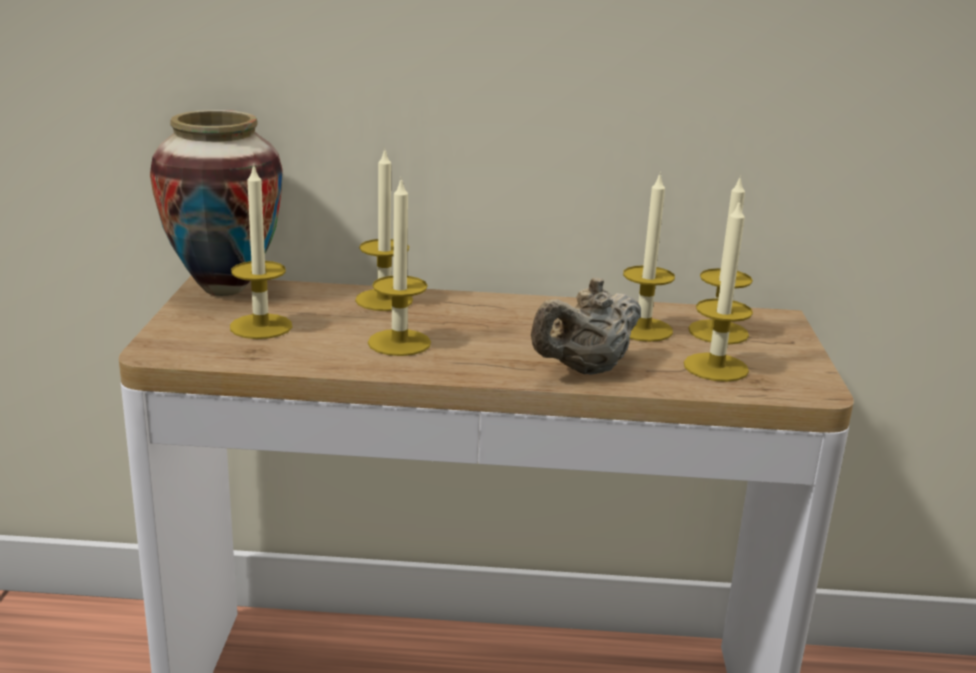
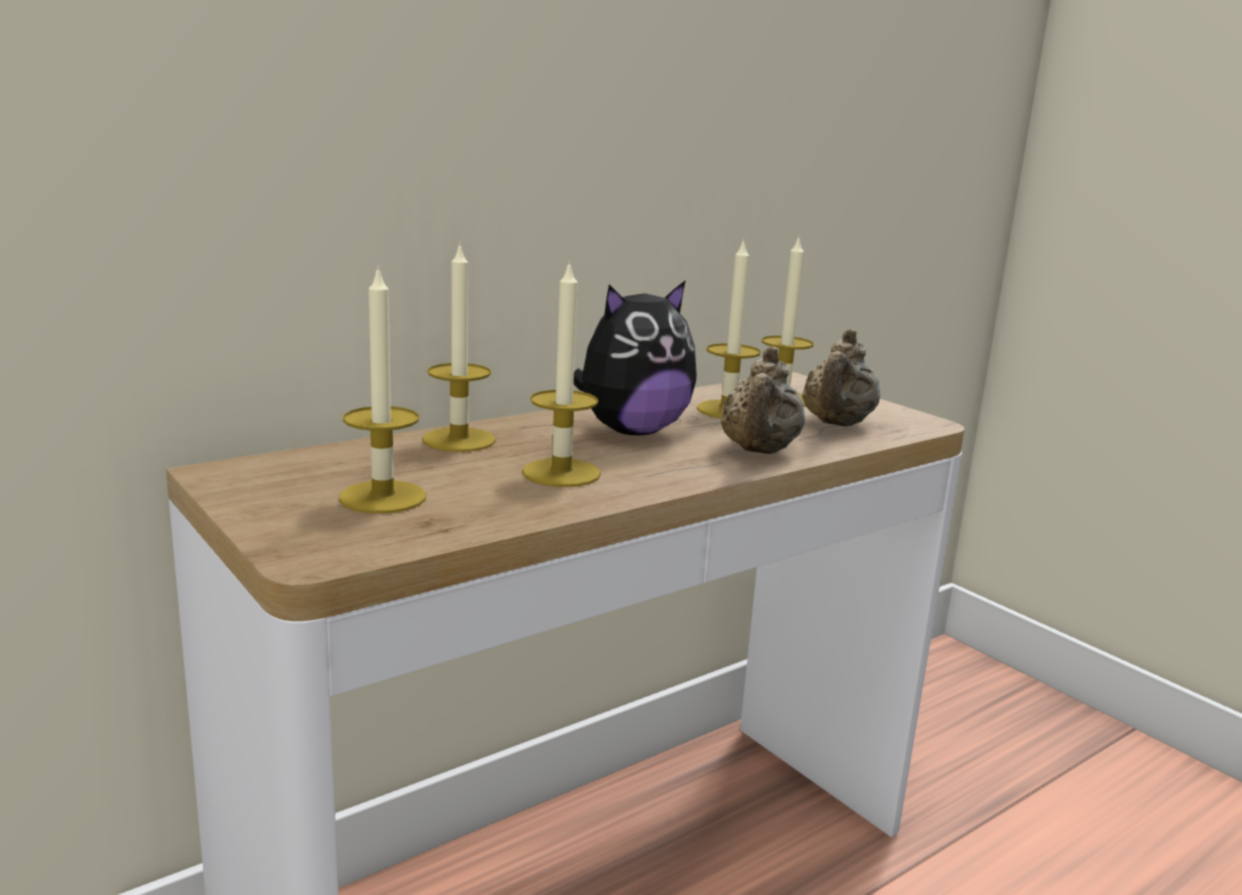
camera: 40 degrees left, 5 degrees down
(223, 289) = (248, 472): vase -> none
(520, 326) = (632, 431): none -> plush toy
(715, 367) = (836, 424): candle -> beige teapot

